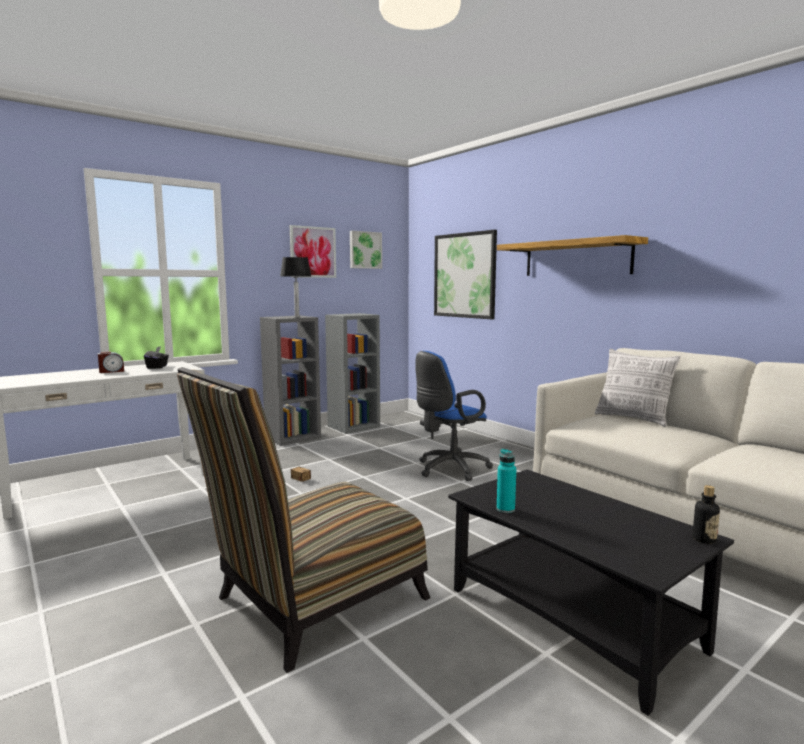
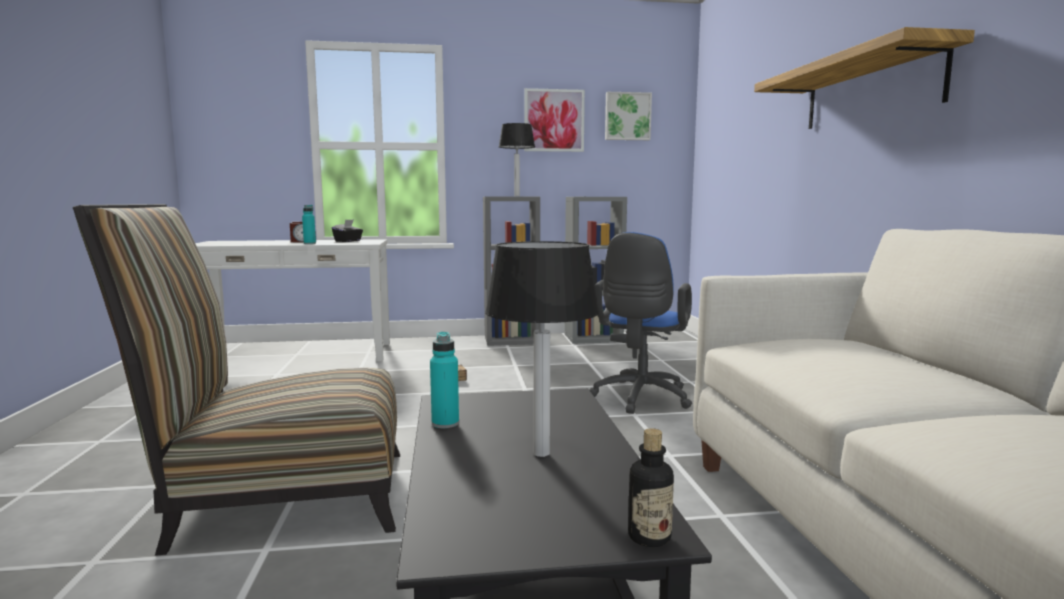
camera: 30 degrees right, 0 degrees up
(132, 374) = (309, 243): none -> turquoise bottle
(449, 469) = (640, 399): blue office chair -> blue office chair turned 60 degrees counterclockwise
(464, 275) = (744, 140): picture -> none
(588, 513) = (542, 453): none -> table lamp
(633, 418) = (872, 347): pillow -> none

